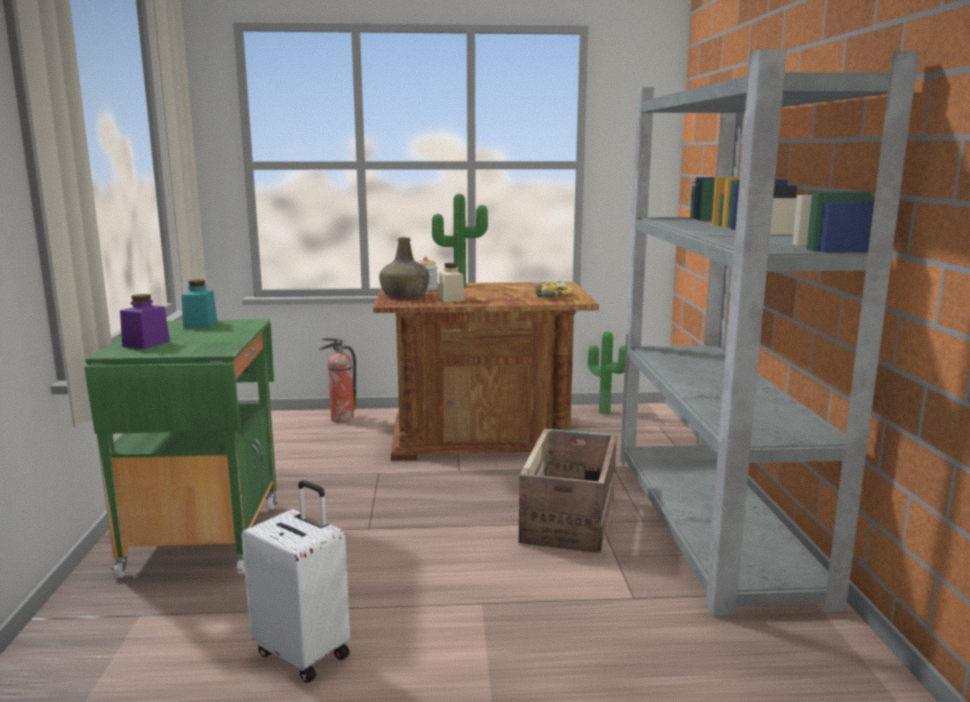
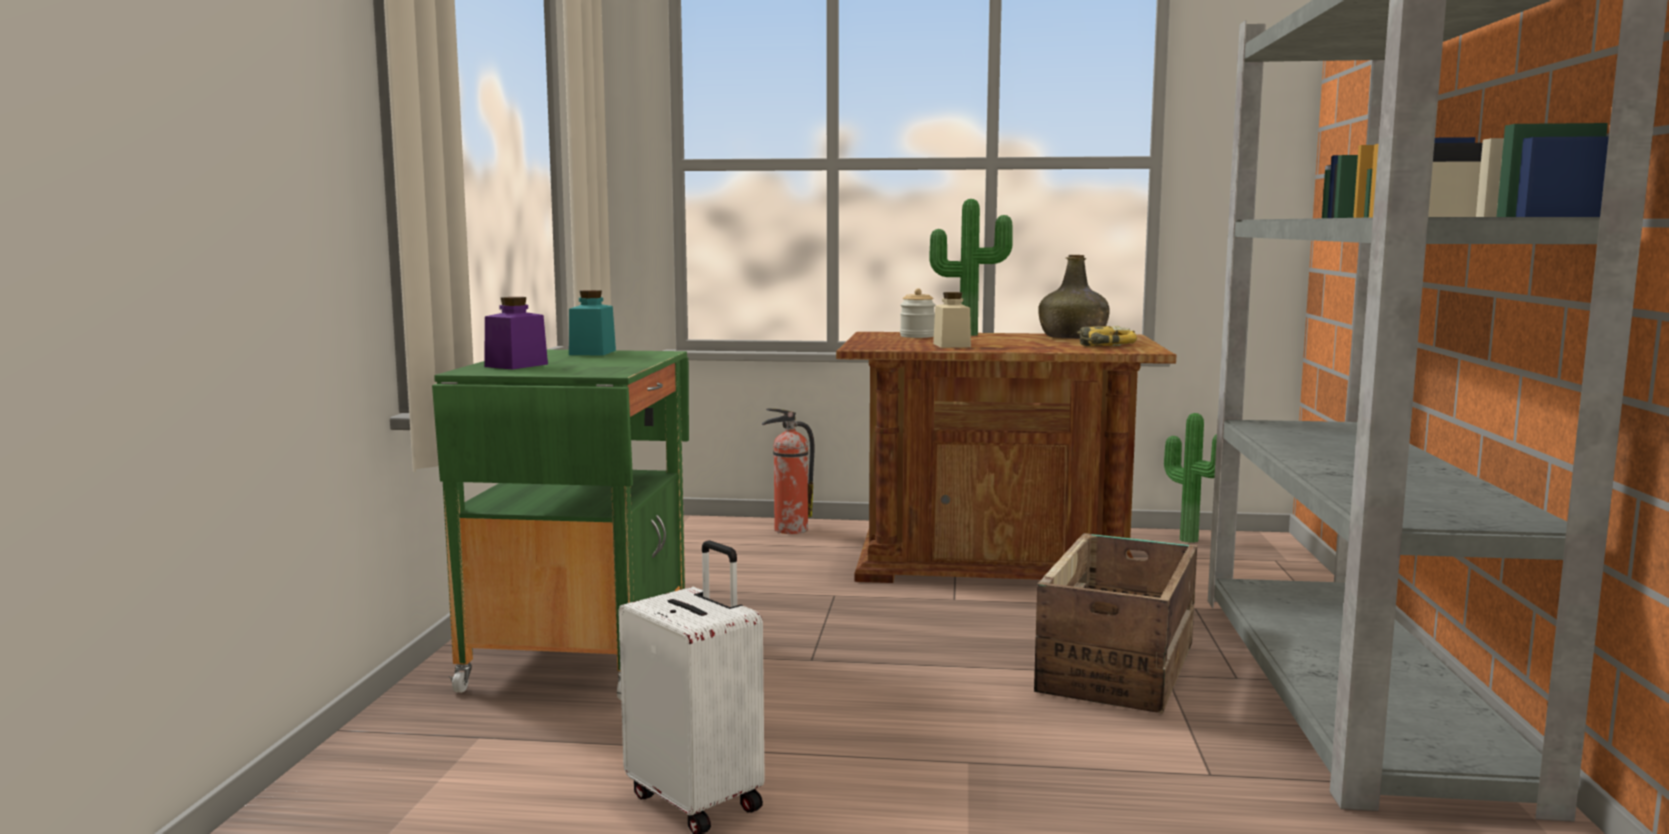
camera: 10 degrees right, 5 degrees down
(405, 296) = (885, 342): green bottle -> green bottle (1073, 337)

